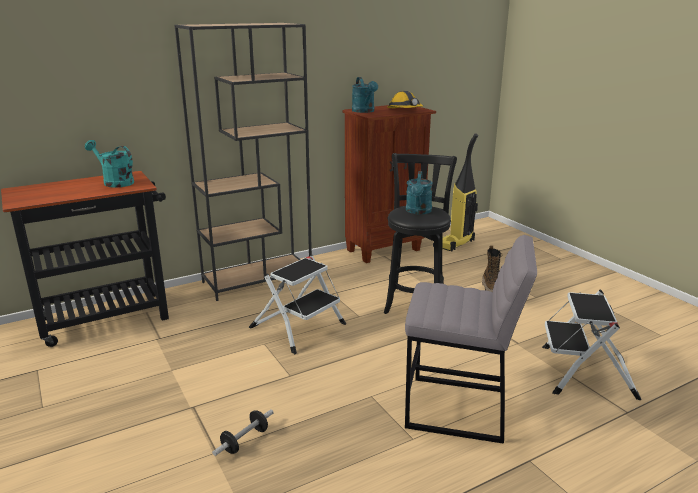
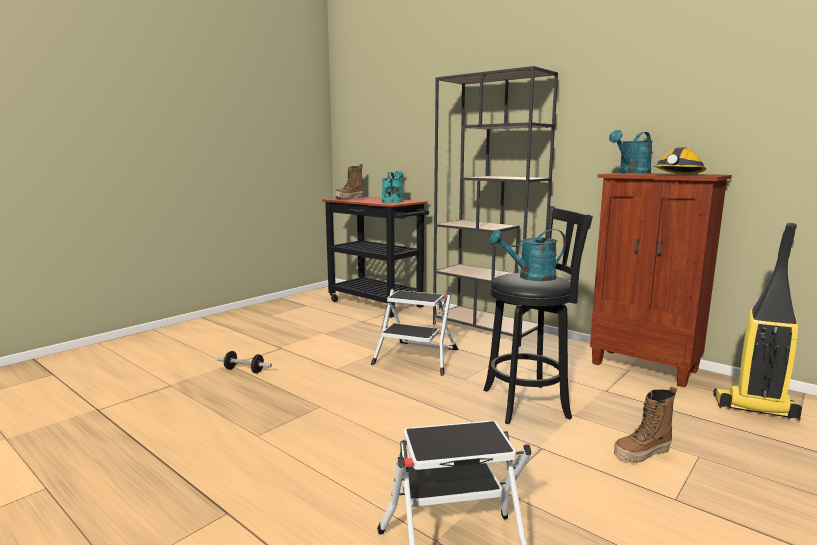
camera: 70 degrees right, 10 degrees down
(30, 195) = (349, 198): none -> boot
(459, 409) = (315, 456): grey stool -> none

